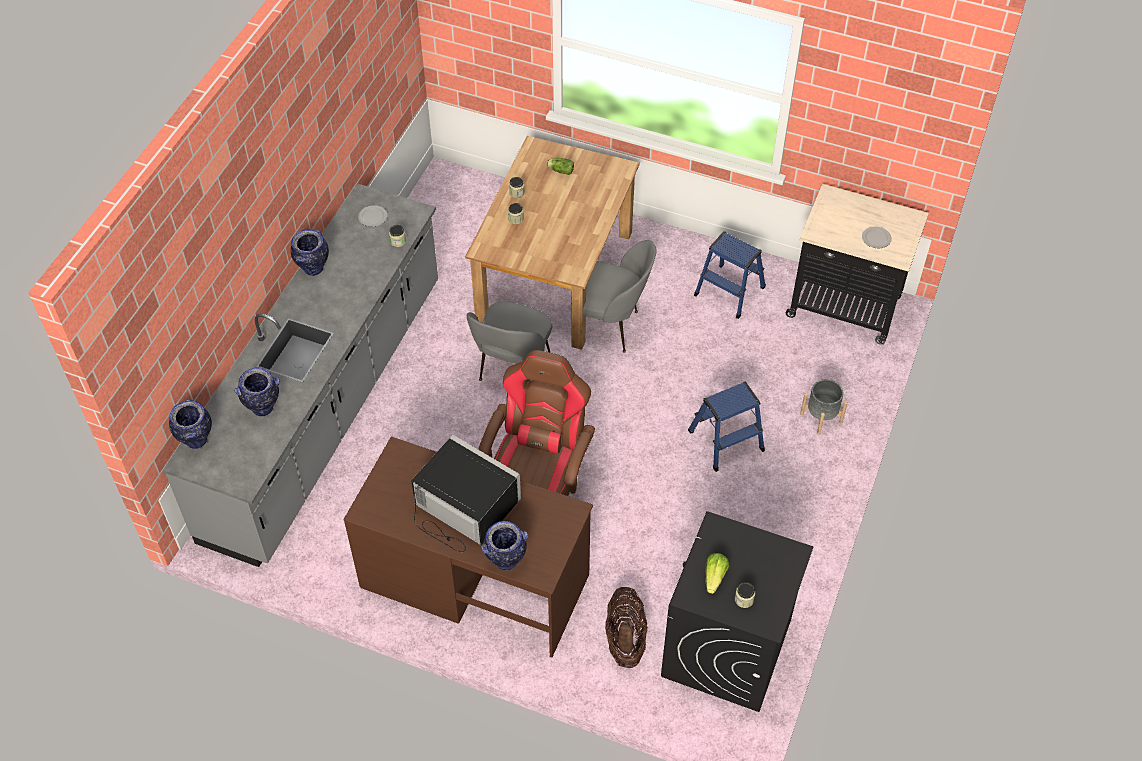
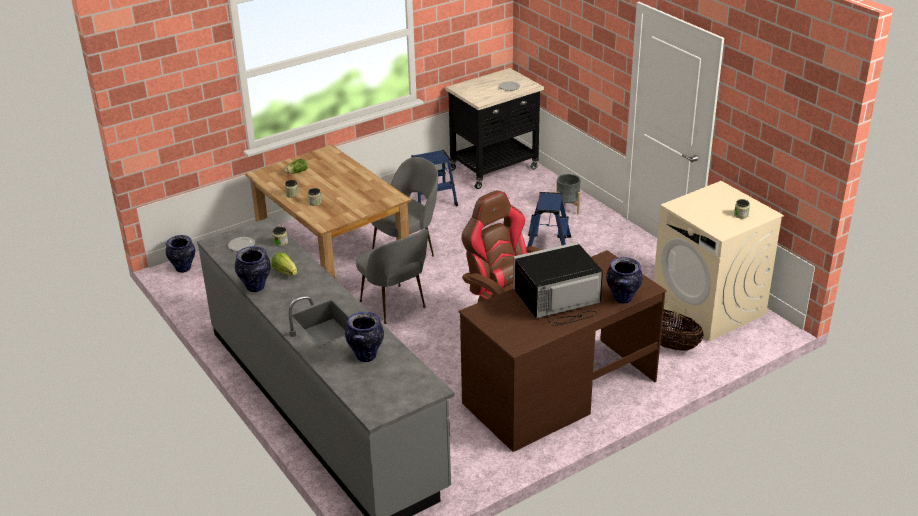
camera: 55 degrees left, 20 degrees down
(196, 441) = (360, 401): vase -> vase (183, 269)
(714, 577) = (715, 219): lettuce -> lettuce (285, 272)
(726, 649) = (709, 308): black washing machine -> beige washing machine

